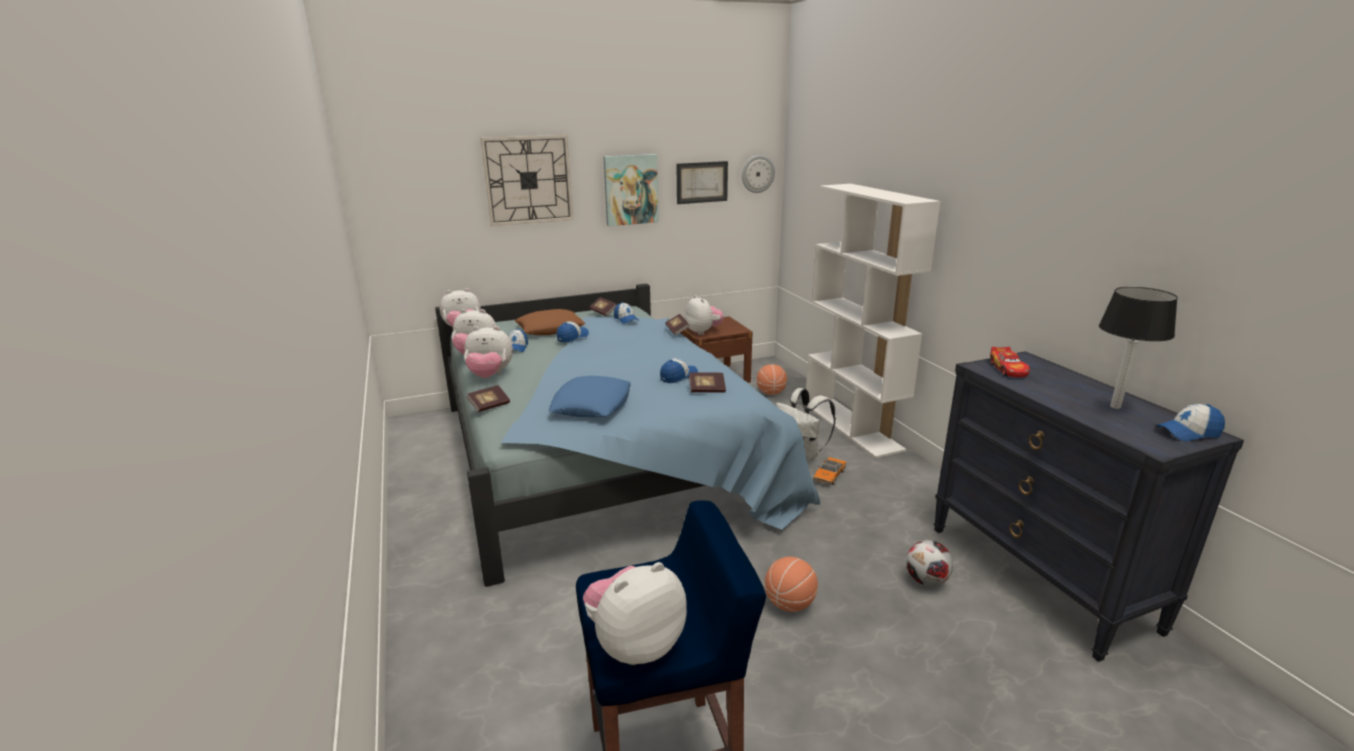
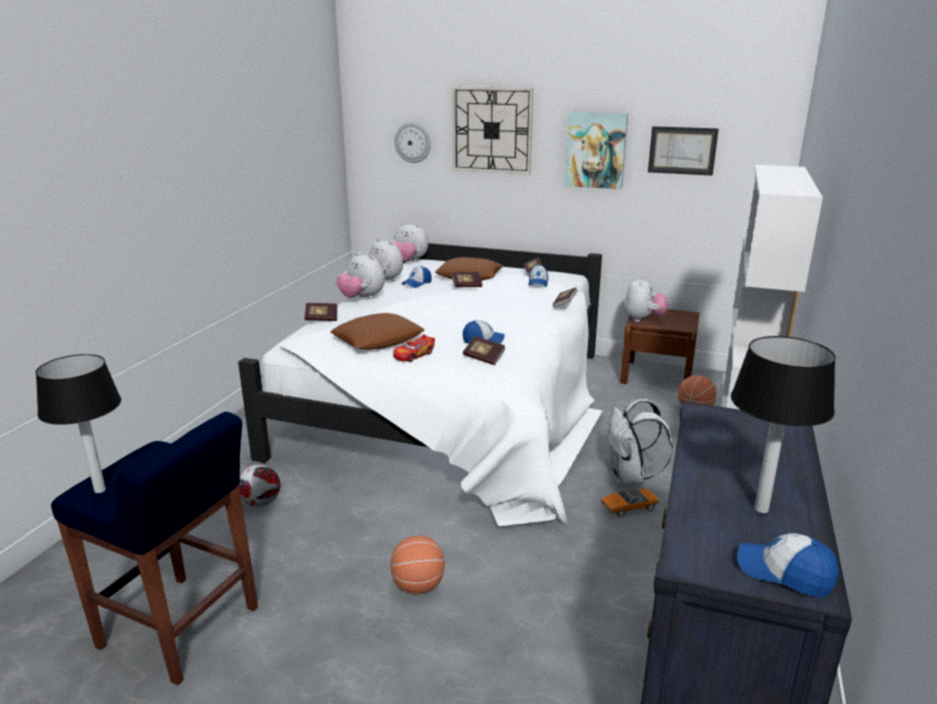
camera: 40 degrees right, 0 degrees up
(572, 337) = (466, 286): cap -> book
(591, 404) = (378, 339): blue pillow -> brown pillow
(603, 456) = (455, 406): blue bed -> white bed
(635, 644) = (99, 490): plush toy -> table lamp
(757, 174) = (760, 147): wall clock -> wall clock (413, 142)
(926, 581) = (569, 643): football -> football (261, 503)
(1008, 369) = (729, 426): toy car -> toy car (413, 355)

